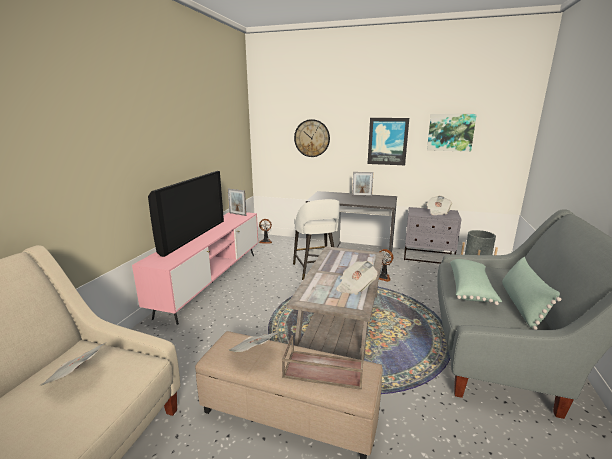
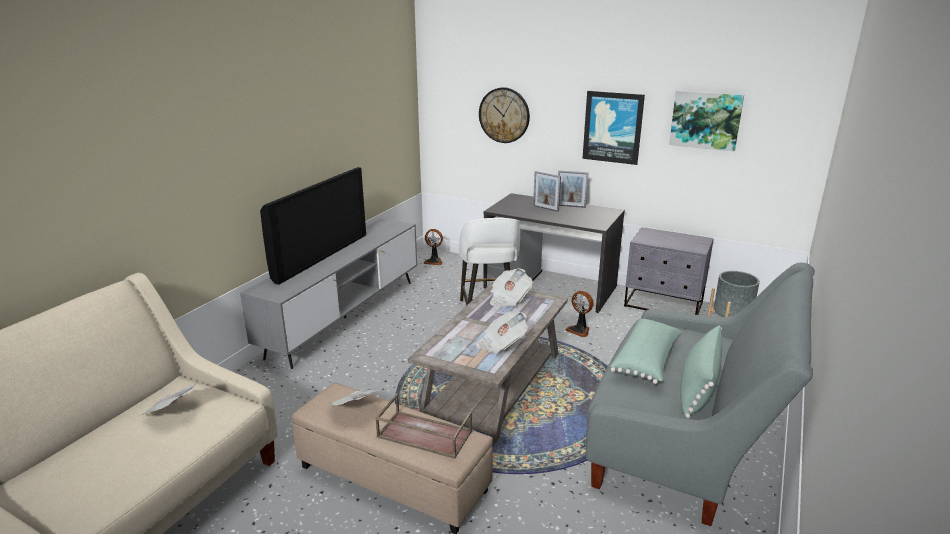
camera: 10 degrees right, 5 degrees up
(212, 282) = (345, 317): pink tv stand -> grey tv stand
(237, 214) = (388, 224): picture frame -> picture frame (545, 208)
(437, 212) = (679, 239): newspaper -> newspaper (508, 299)

